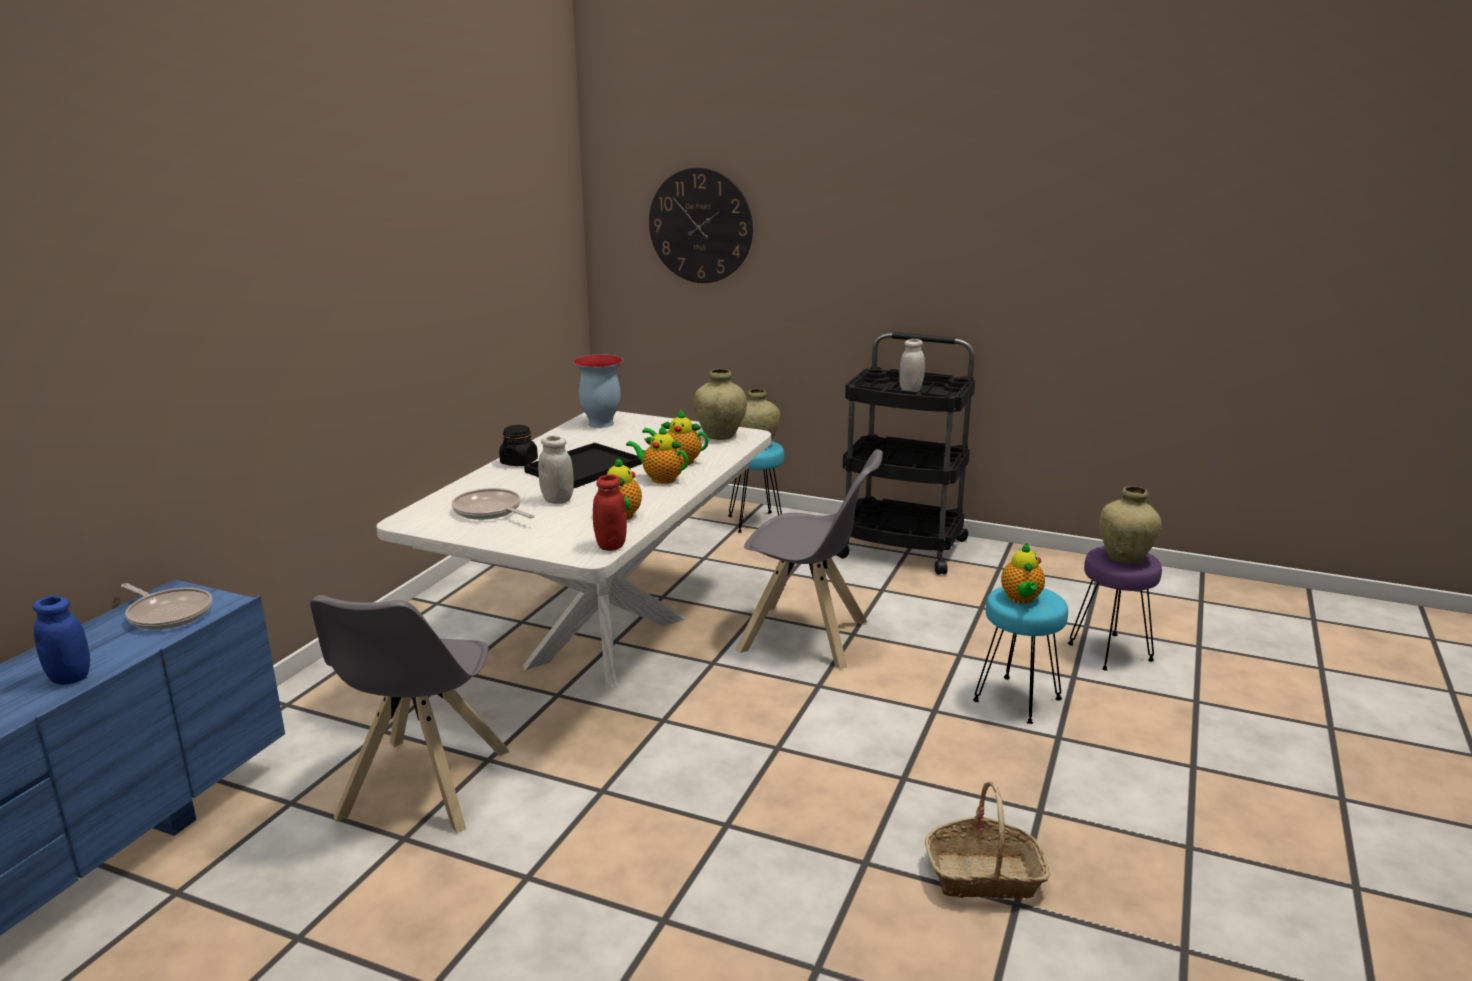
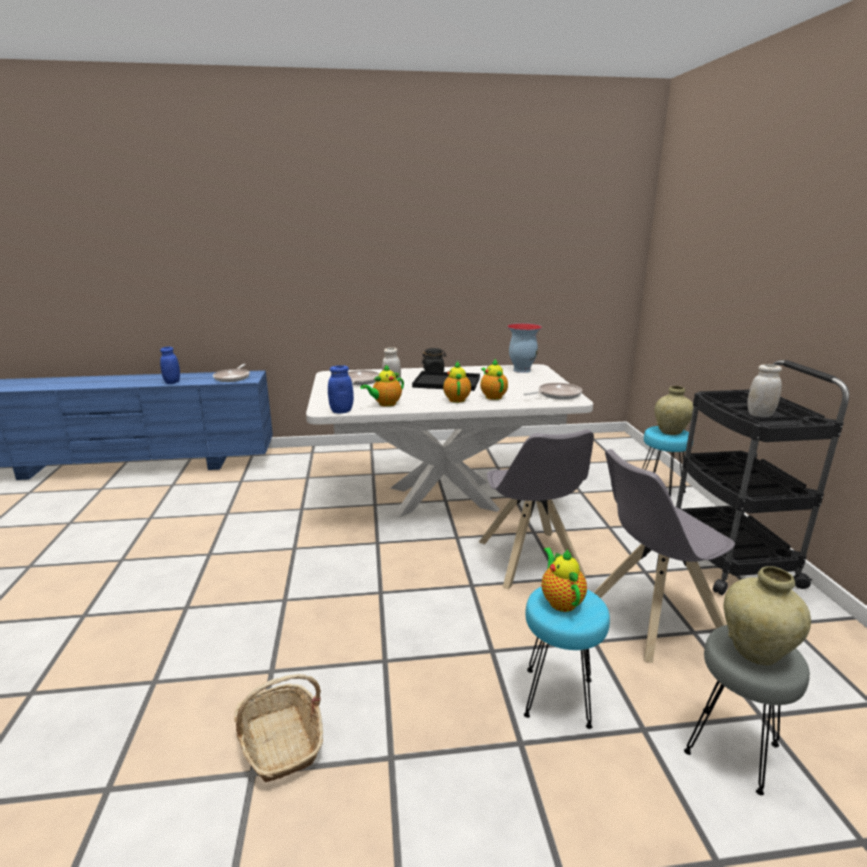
camera: 60 degrees right, 0 degrees up
(422, 787) = (268, 502): grey chair -> grey chair (650, 618)
(610, 545) = (341, 411): red jar -> blue jar
(700, 226) = (699, 252): wall clock -> none
(720, 435) = (557, 395): beige vase -> frying pan
(1021, 599) = (560, 601): teapot -> teapot turned 105 degrees clockwise
(1111, 652) = (732, 750): purple stool -> grey stool

